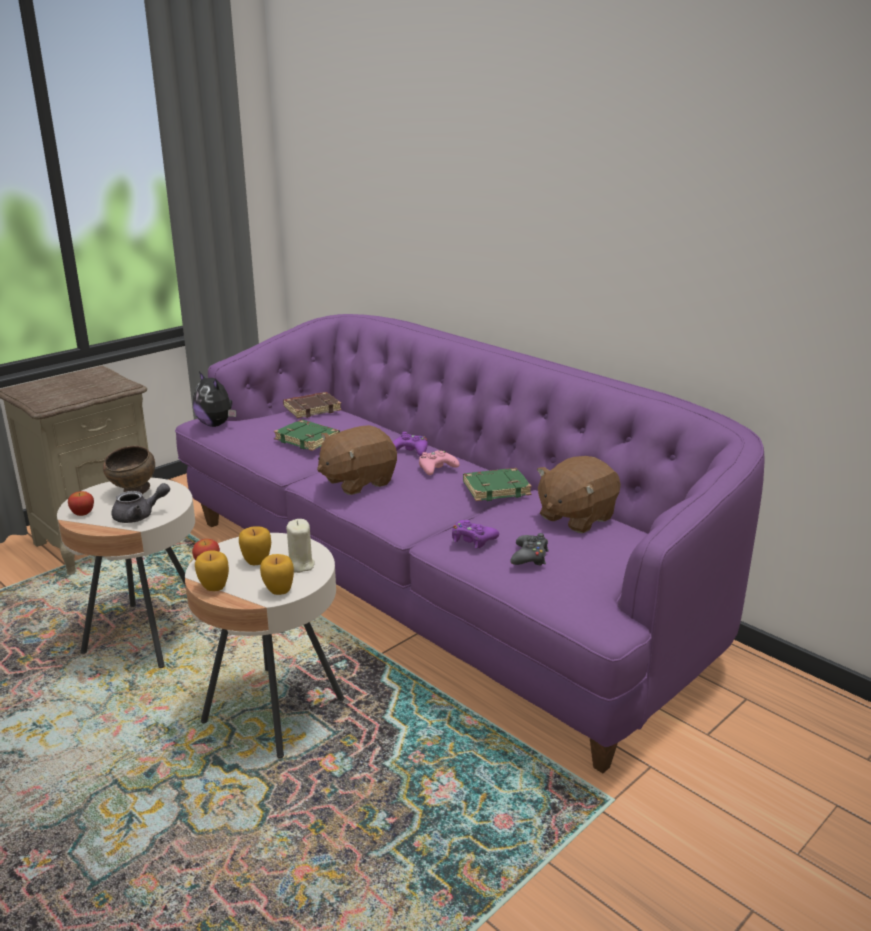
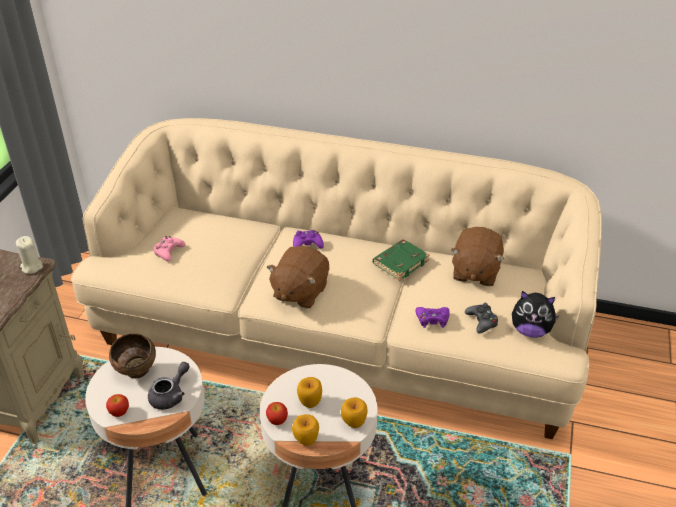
camera: 30 degrees left, 15 degrees up
(216, 424) = (116, 266): plush toy -> plush toy (530, 331)
(300, 565) = (344, 393): beige candle -> beige candle (31, 267)
(308, 439) = (216, 259): green book -> none
(312, 409) = (183, 221): brown book -> none
(435, 585) = (338, 334): purple sofa -> beige sofa
(437, 468) = (344, 257): pink game controller -> pink game controller (168, 251)

